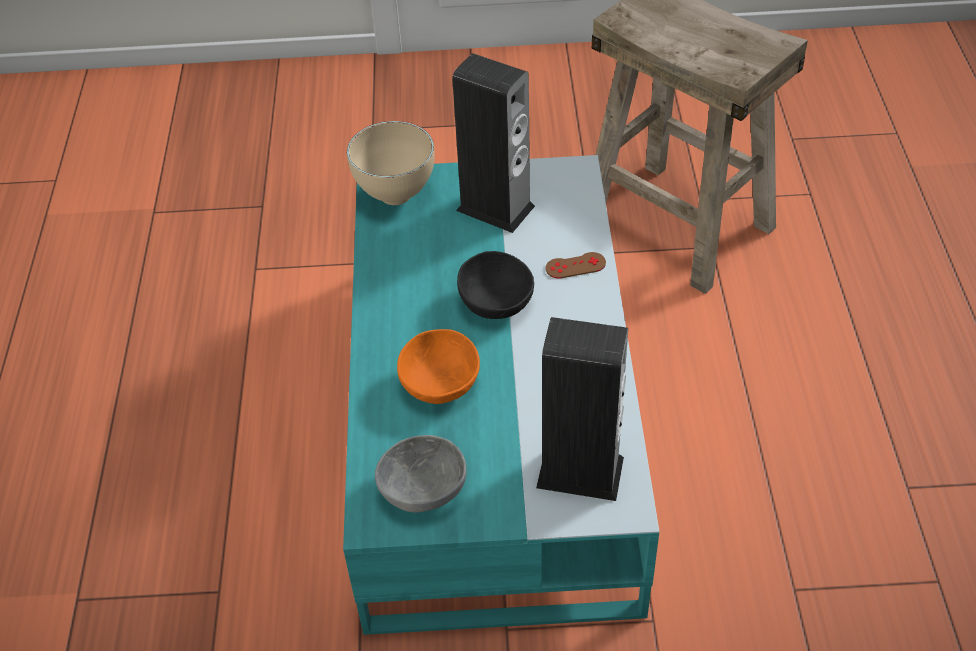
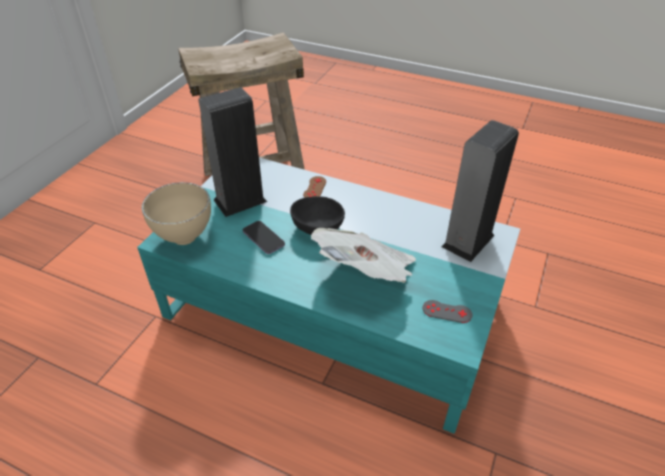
camera: 65 degrees left, 5 degrees down
(422, 489) = (447, 311): grey bowl -> grey game controller
(440, 262) = (263, 238): none -> phone
(442, 384) = (366, 273): orange bowl -> newspaper

